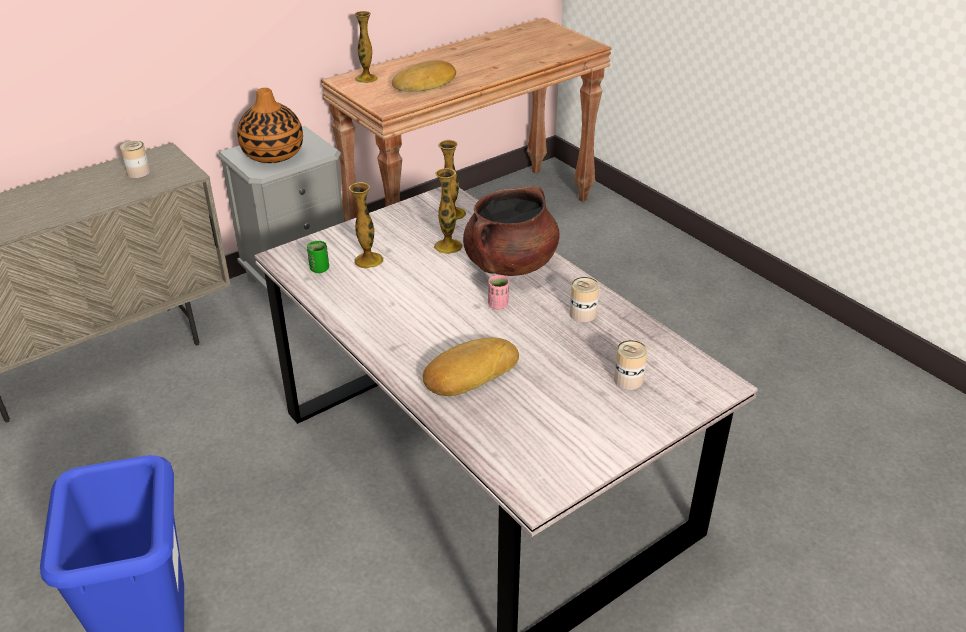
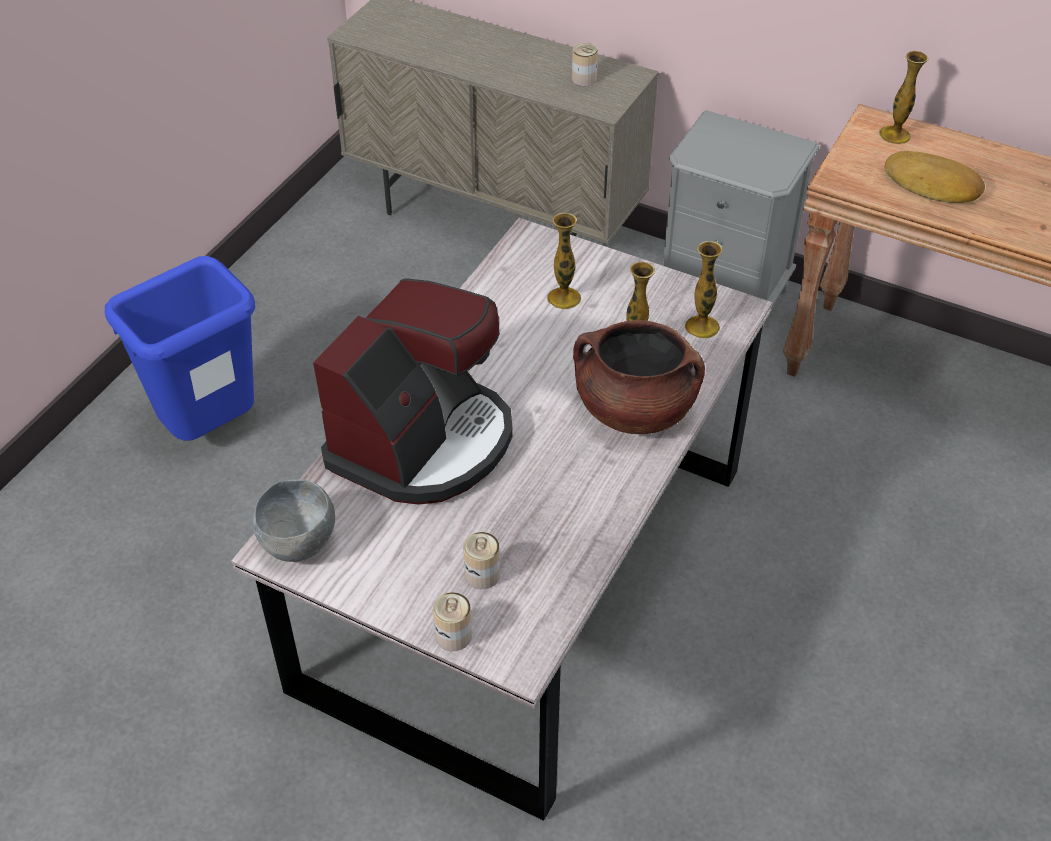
camera: 65 degrees right, 10 degrees up
(273, 154) = (732, 148): vase -> none
(319, 269) = (524, 270): green cup -> none
(469, 372) = (423, 442): bread -> coffee machine
(498, 305) = (550, 425): pink cup -> none
(537, 475) = (299, 543): none -> grey bowl
(583, 314) = (579, 501): can -> can (453, 635)

